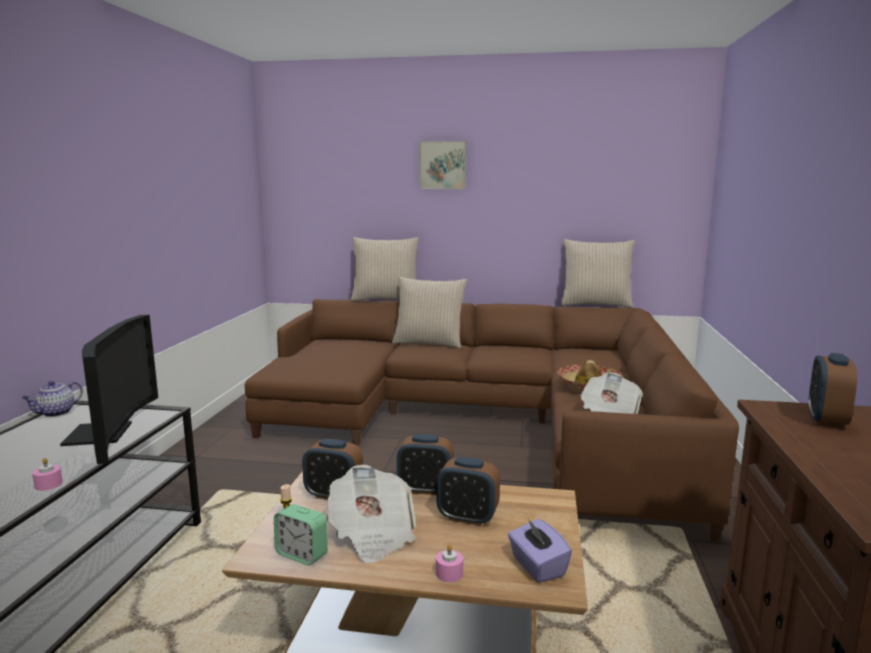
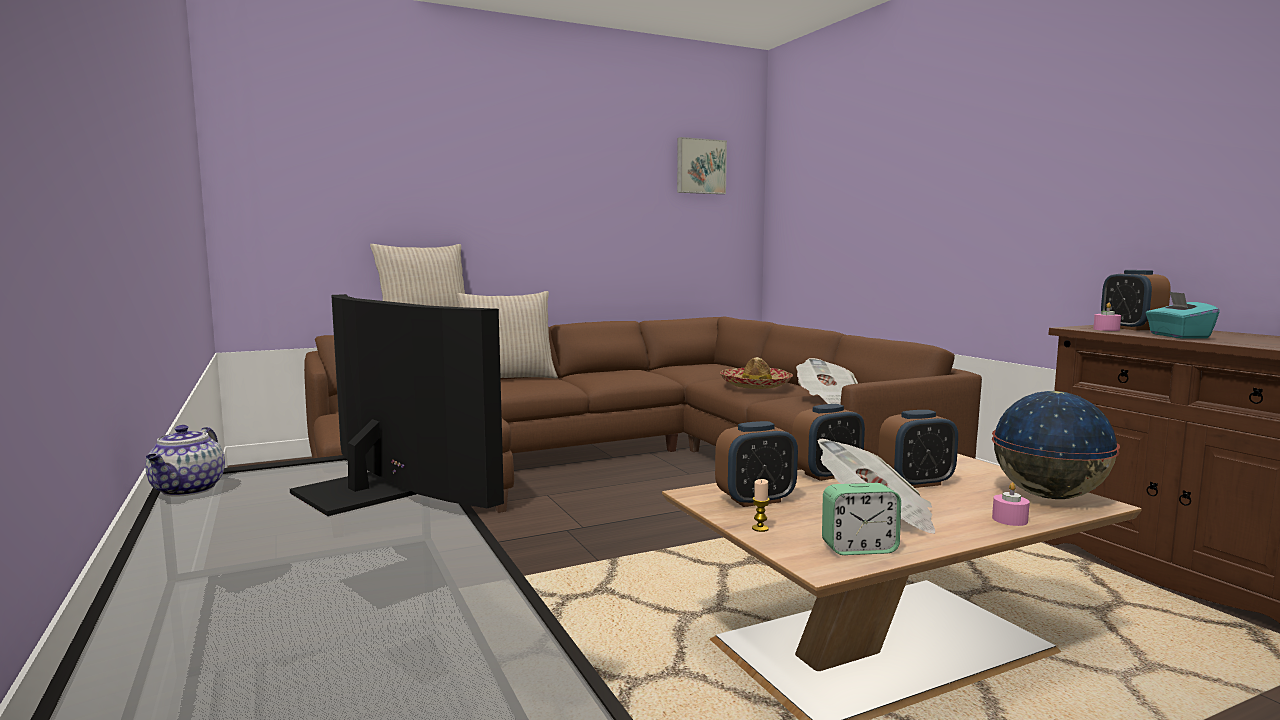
camera: 35 degrees left, 5 degrees down
(48, 484) = (453, 551): pink candle -> pink candle (1106, 329)
(443, 165) = (490, 150): picture -> picture (700, 166)
(537, 566) = (1049, 496): purple tissue box -> globe
(595, 304) = (674, 317): beige pillow -> none
(815, 445) = (1178, 336): none -> turquoise tissue box

